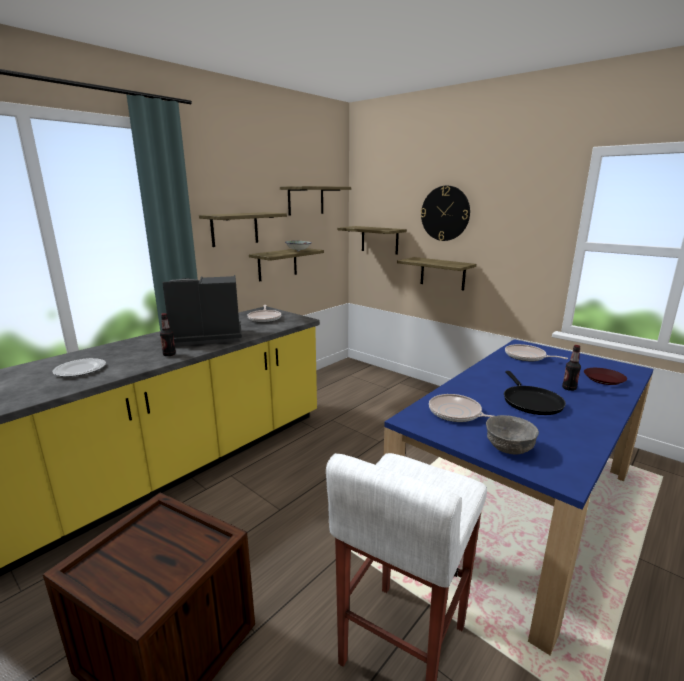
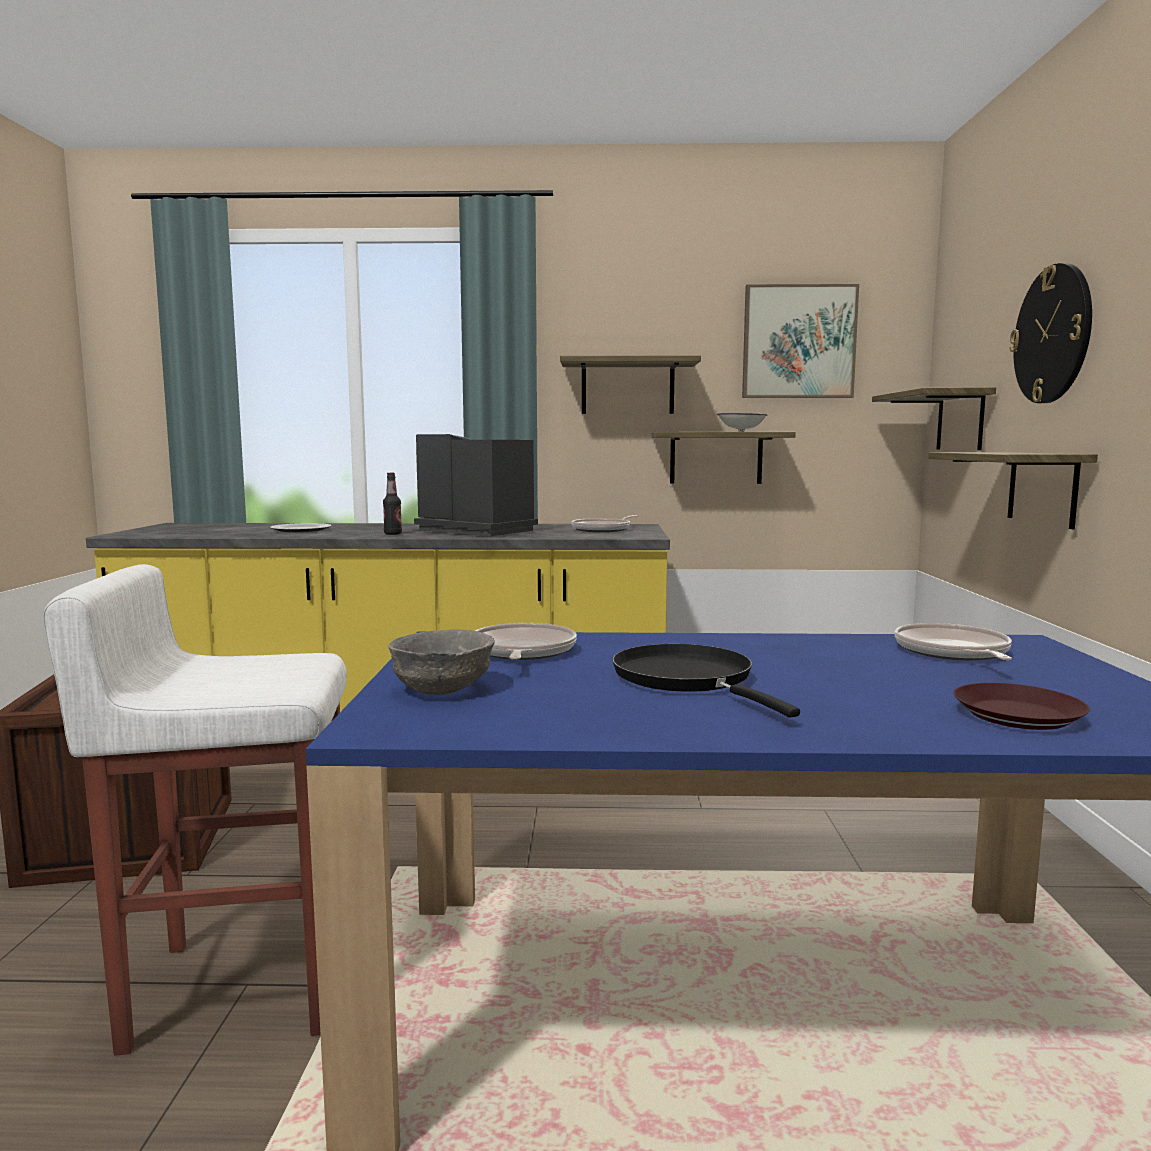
camera: 50 degrees right, 10 degrees down
(305, 200) = (798, 342): shelf -> picture
(530, 401) = (688, 679): black frying pan -> black frying pan turned 105 degrees clockwise
(569, 388) = (850, 695): bottle -> none

